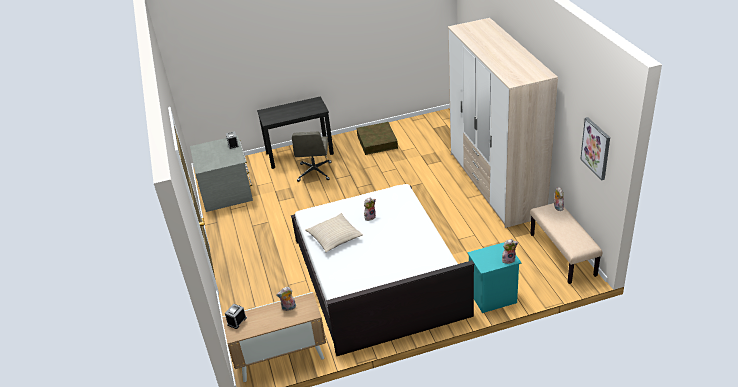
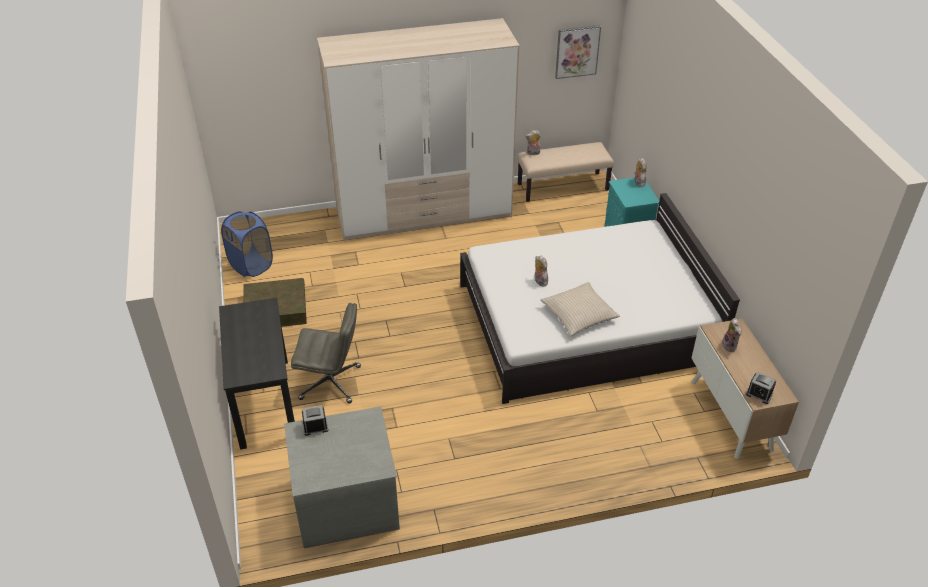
camera: 90 degrees left, 5 degrees up
(417, 125) = (251, 265): none -> blue laundry basket

